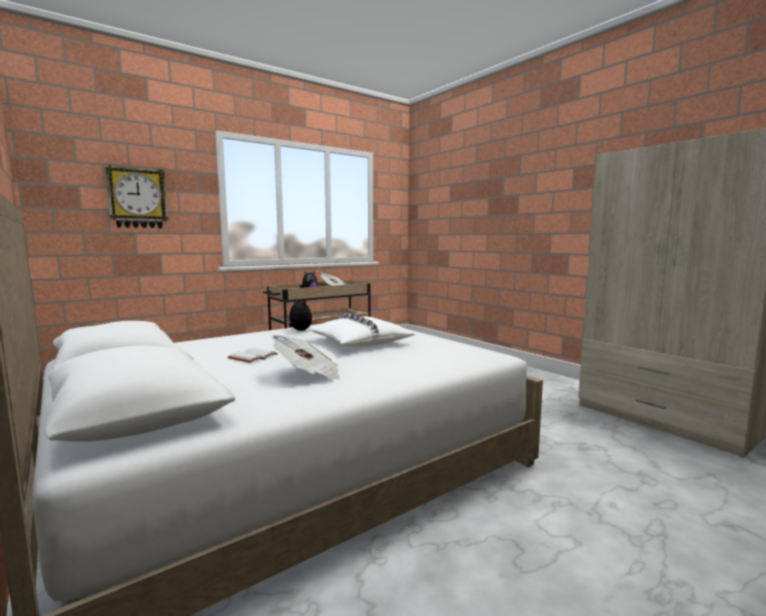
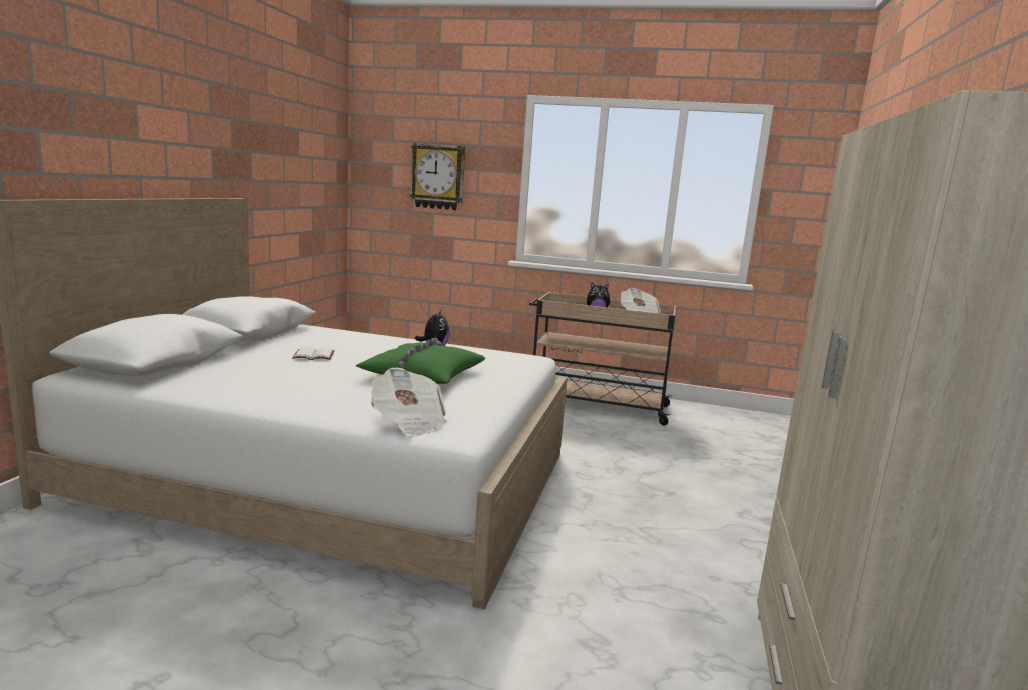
camera: 50 degrees right, 5 degrees up
(308, 375) = (278, 381): newspaper -> newspaper (408, 422)
(359, 342) = (422, 374): white pillow -> green pillow

